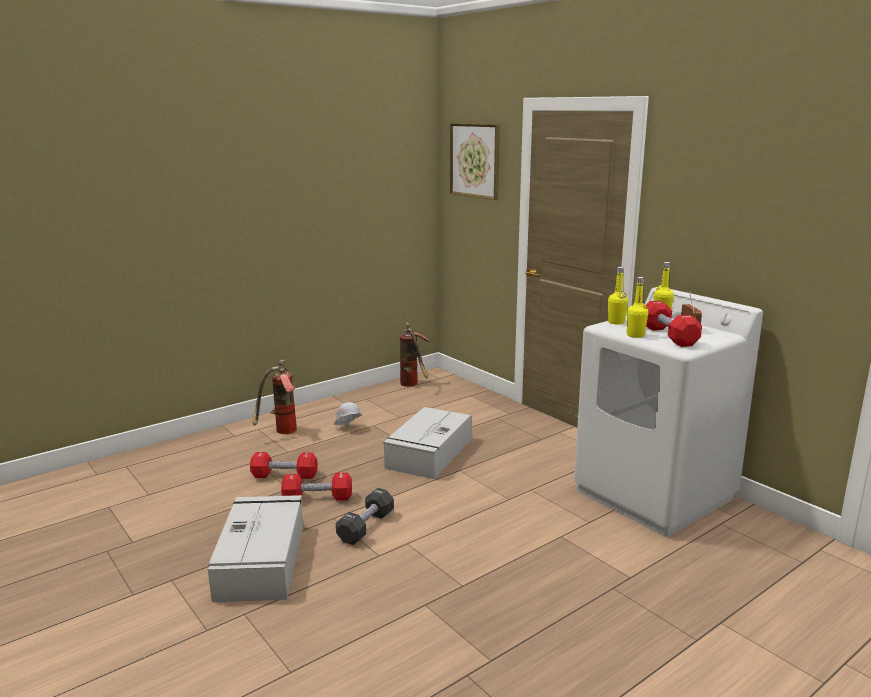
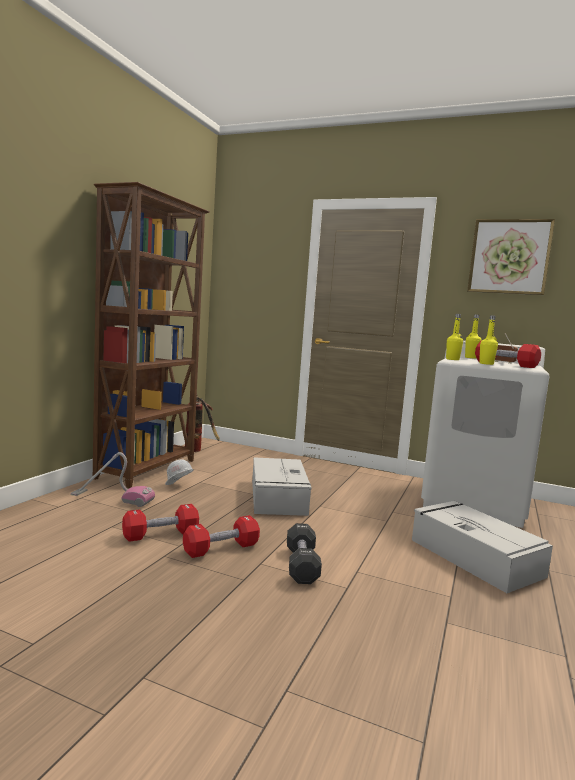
camera: 30 degrees left, 10 degrees down
(261, 560) = (233, 622): grey storage box -> grey storage box (473, 556)
(281, 433) = (112, 498): fire extinguisher -> vacuum cleaner
(341, 404) = (148, 469): none -> brown bookcase
(475, 160) = (257, 252): picture -> picture (509, 257)

